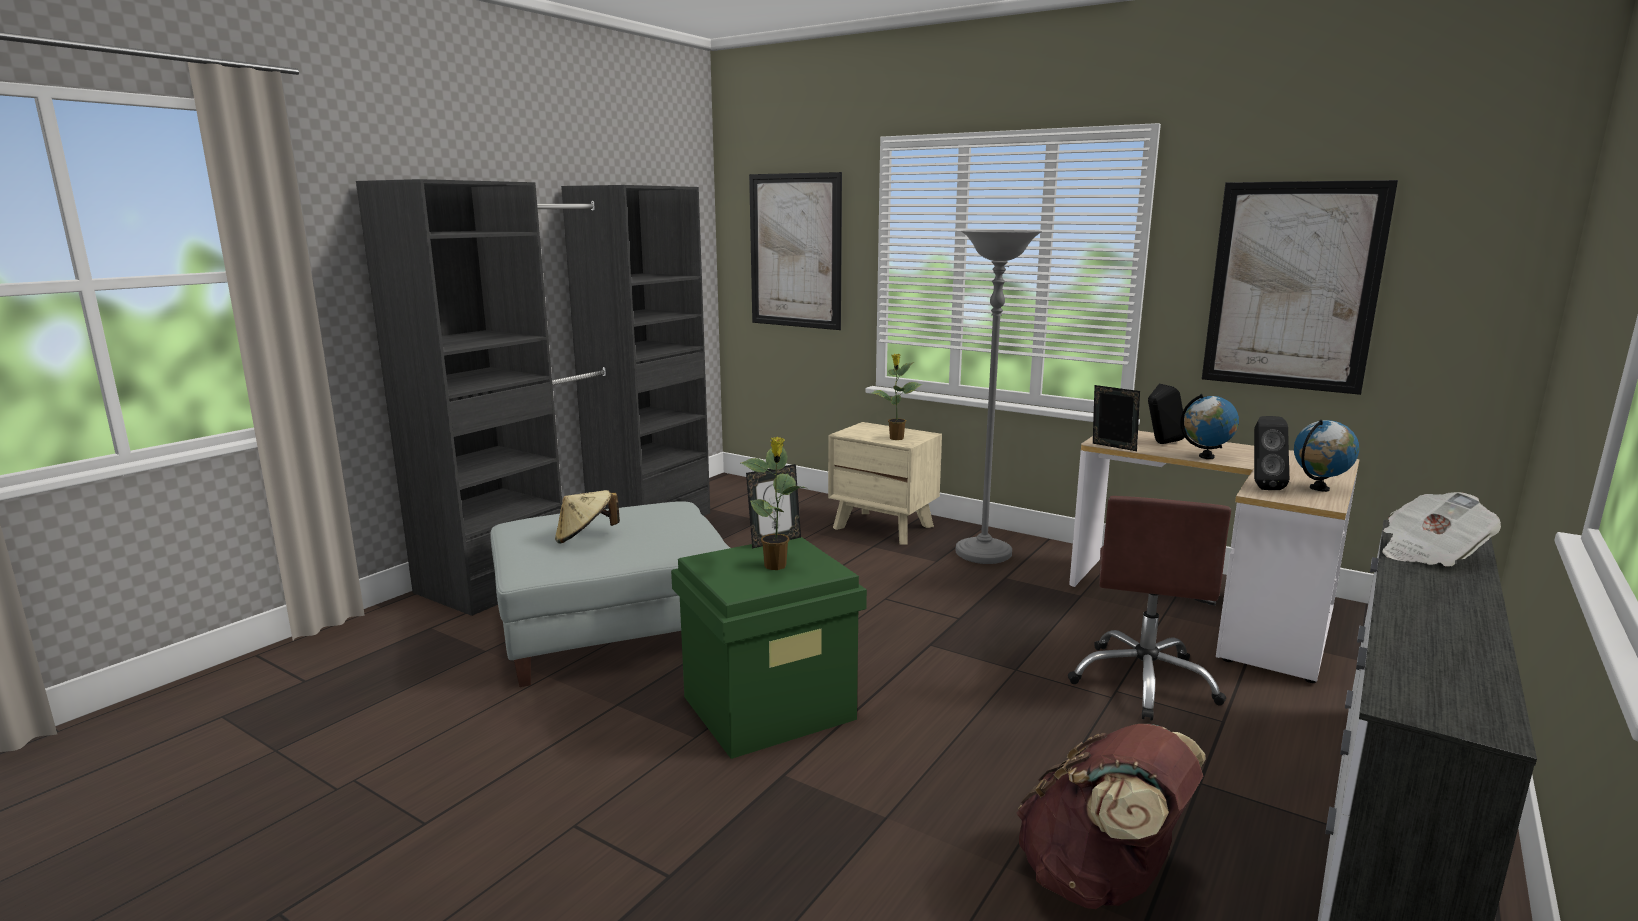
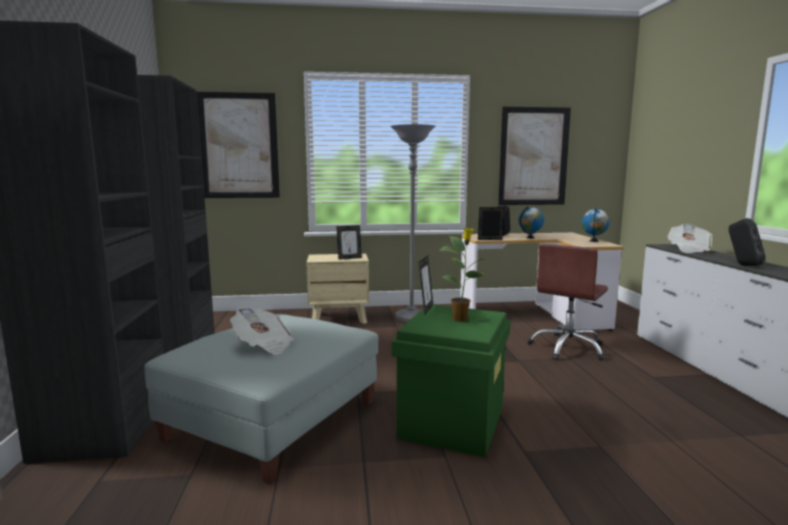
camera: 40 degrees left, 5 degrees down
(585, 537) = (263, 346): beige hat -> newspaper
(896, 438) = (349, 258): potted plant -> picture frame
(1100, 880) = (702, 428): brown backpack -> none
(1144, 681) = (568, 348): brown office chair -> brown office chair turned 60 degrees clockwise
(1262, 486) = (578, 243): black speaker -> black speaker (742, 265)

